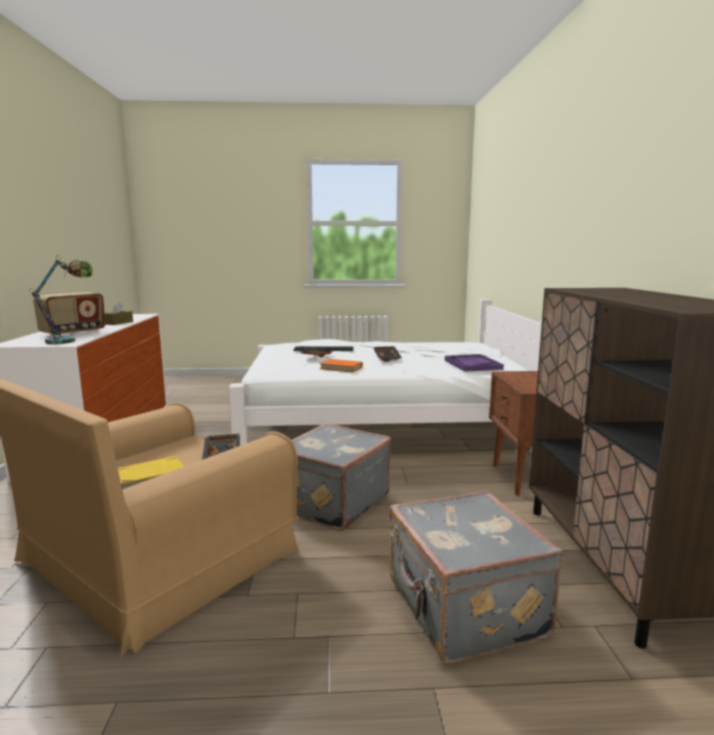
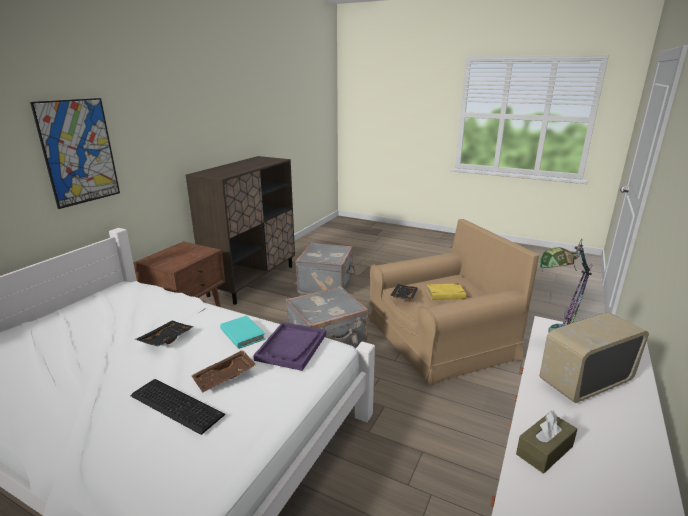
camera: 150 degrees left, 10 degrees up
(341, 368) = (242, 334): orange book -> turquoise book
(472, 364) = (134, 299): purple tray -> purple tray (291, 347)
(562, 228) = (79, 152): none -> picture

